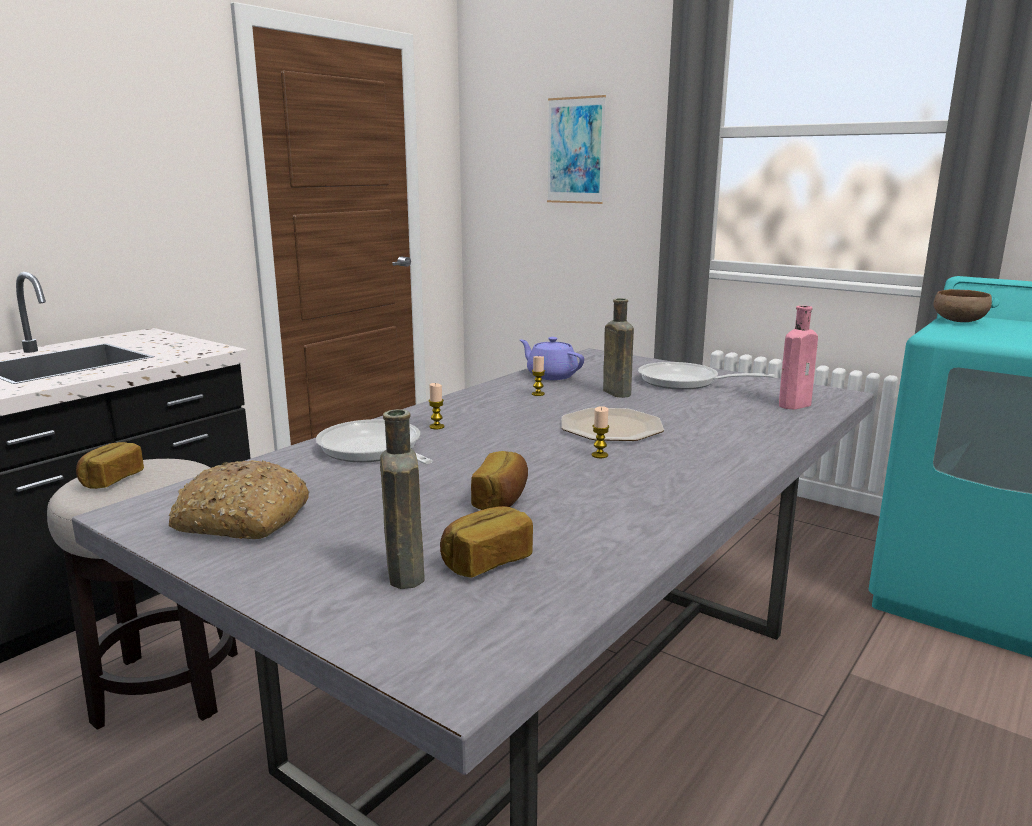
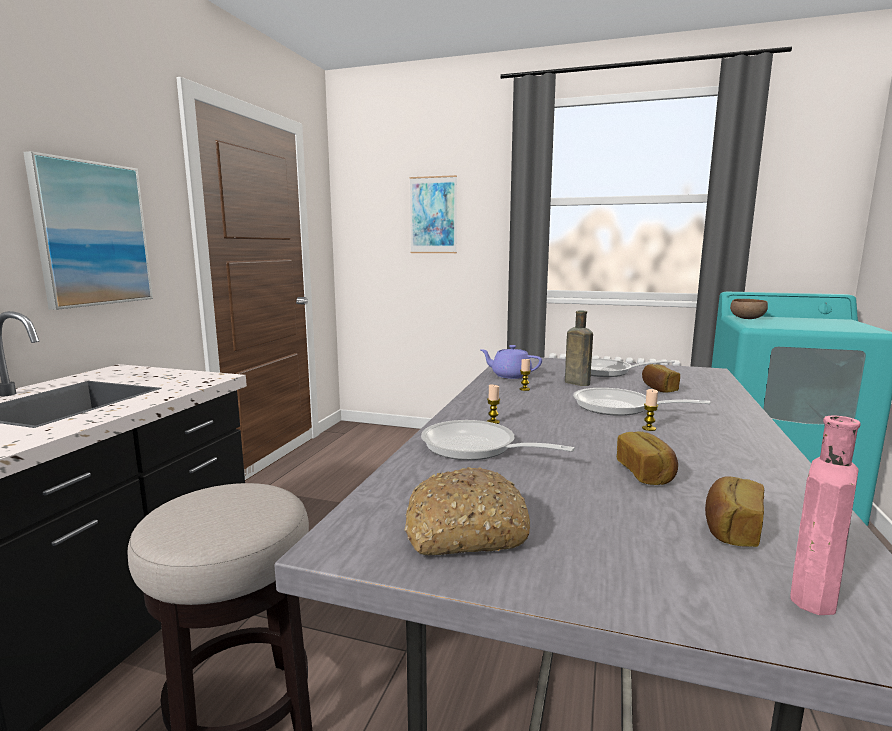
camera: 20 degrees left, 5 degrees down
(111, 479) = (195, 514): bread -> bread (658, 388)
(125, 190) = (92, 234): none -> picture
(404, 571) = (688, 552): brown bottle -> none
(611, 428) = (619, 407): plate -> frying pan
(796, 404) = (700, 379): pink bottle -> pink bottle (814, 593)

